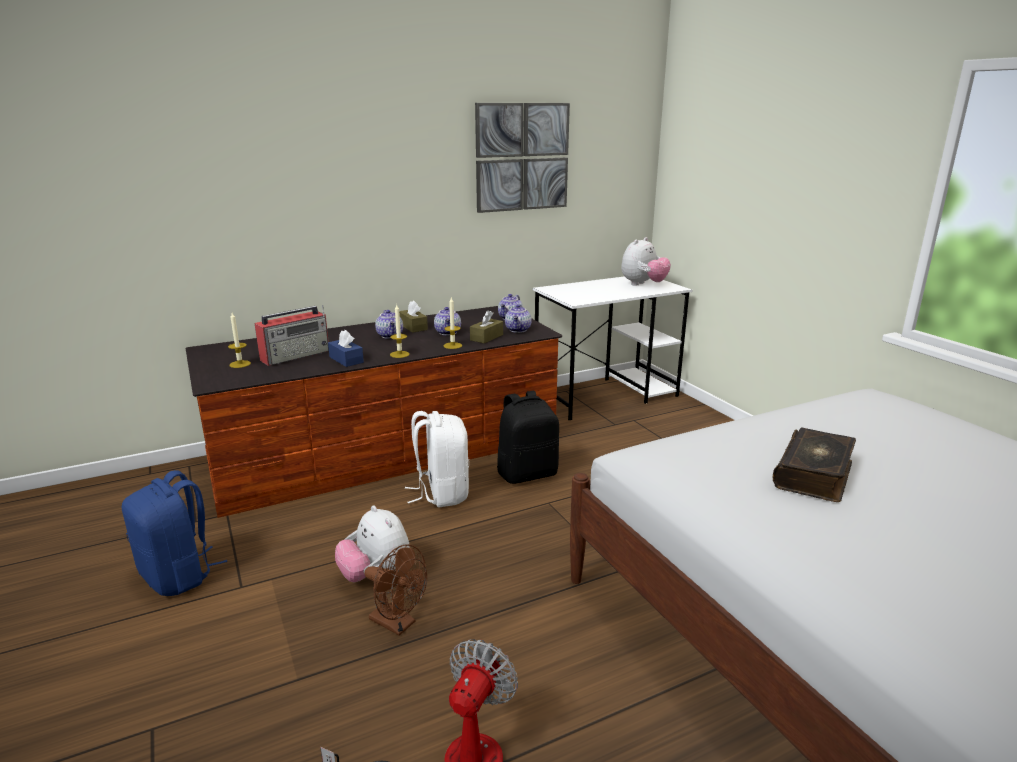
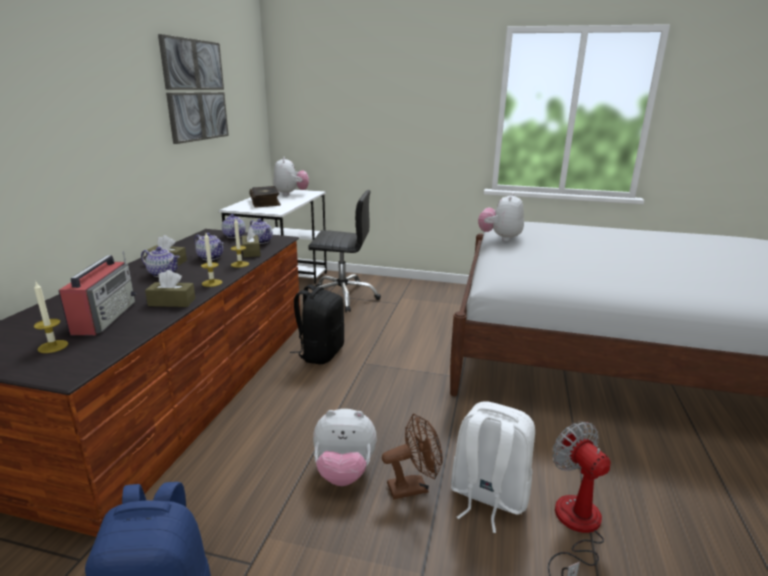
camera: 50 degrees left, 0 degrees up
(346, 360) = (172, 302): blue tissue box -> brown tissue box
(441, 493) = (286, 395): white backpack -> white backpack (487, 497)
(648, 429) = (342, 297): none -> black office chair
(790, 409) = (500, 238): none -> plush toy
(814, 475) = (577, 259): book -> book (265, 202)

